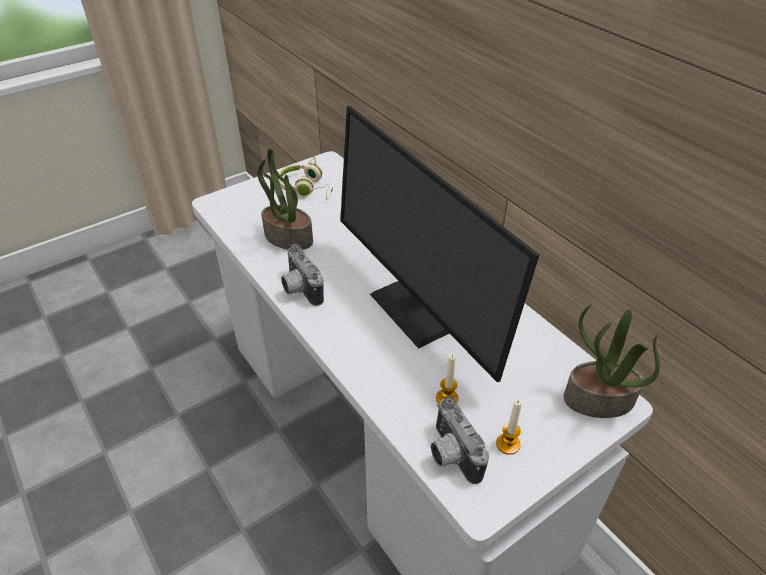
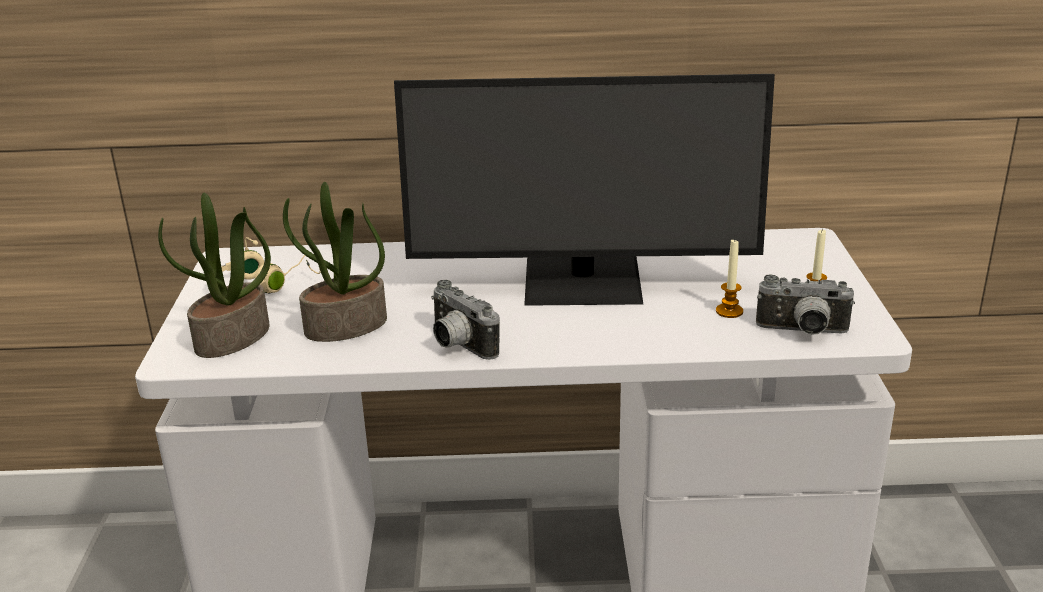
camera: 55 degrees left, 15 degrees down
(299, 289) = (457, 345): camera -> camera turned 45 degrees clockwise
(598, 401) = (800, 245): potted plant -> potted plant (232, 339)

